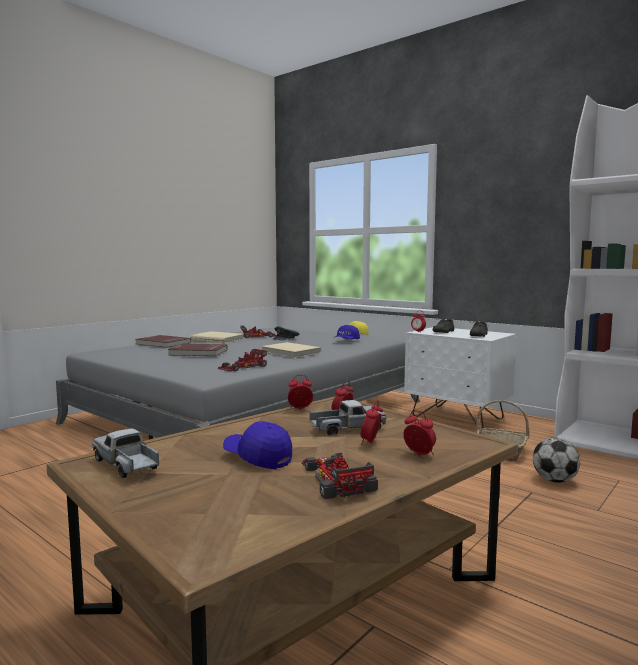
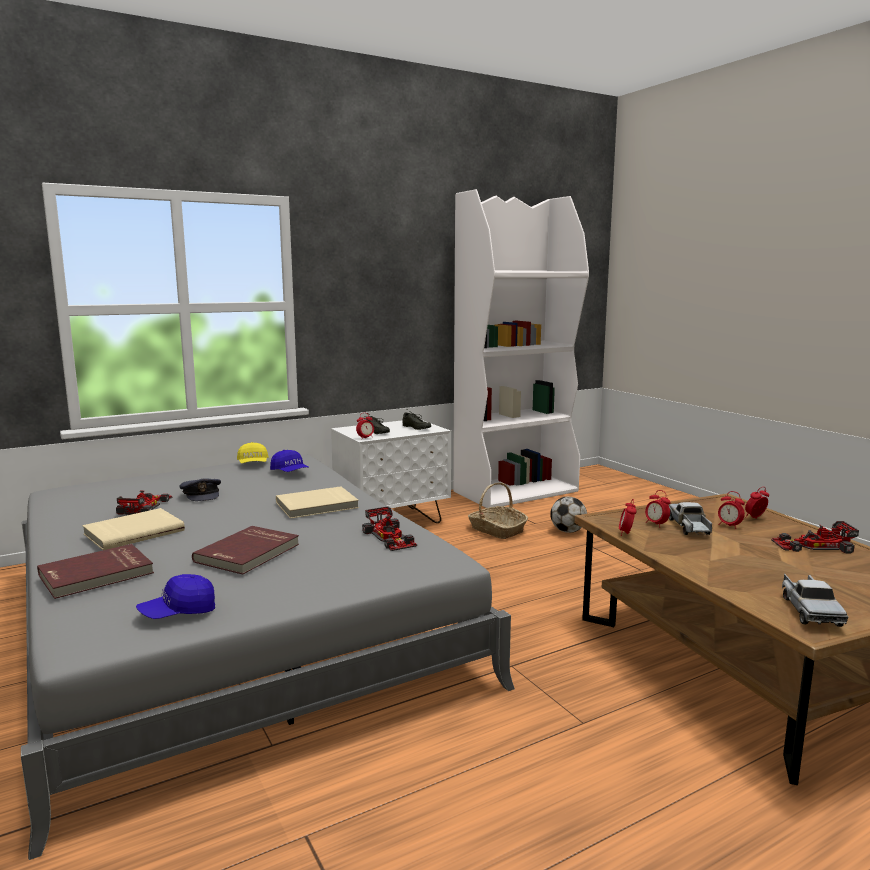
camera: 70 degrees left, 5 degrees up
(127, 464) = (809, 610): toy truck -> toy truck turned 60 degrees counterclockwise
(257, 458) = (774, 563): blue cap -> blue cap (178, 613)

